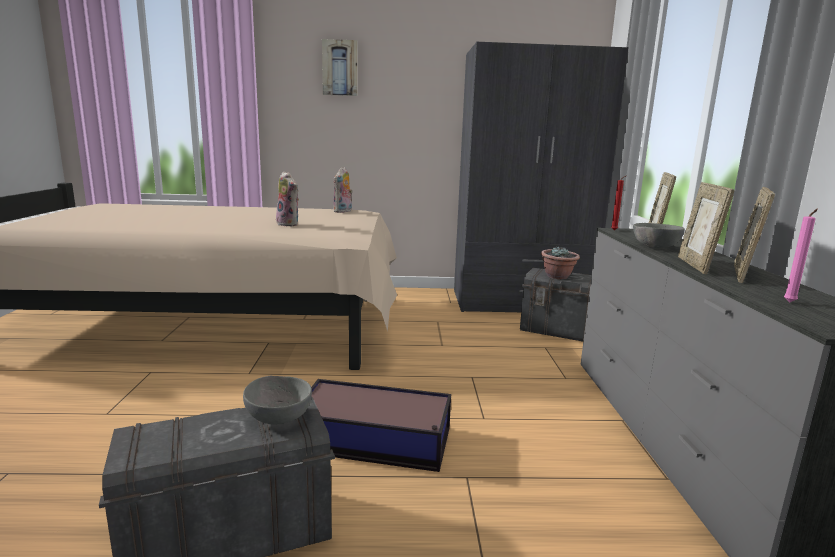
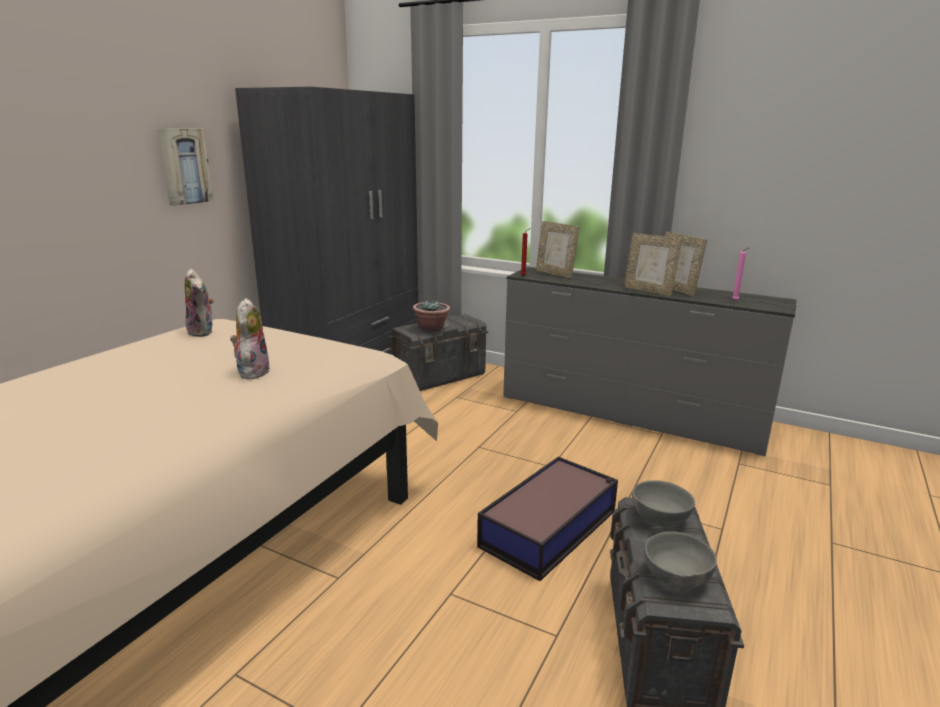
camera: 60 degrees left, 5 degrees up
(289, 224) = (252, 371): plush toy -> plush toy turned 75 degrees counterclockwise
(340, 68) = (68, 107): picture -> picture (184, 166)
(654, 247) = (591, 284): grey bowl -> grey bowl (676, 579)

